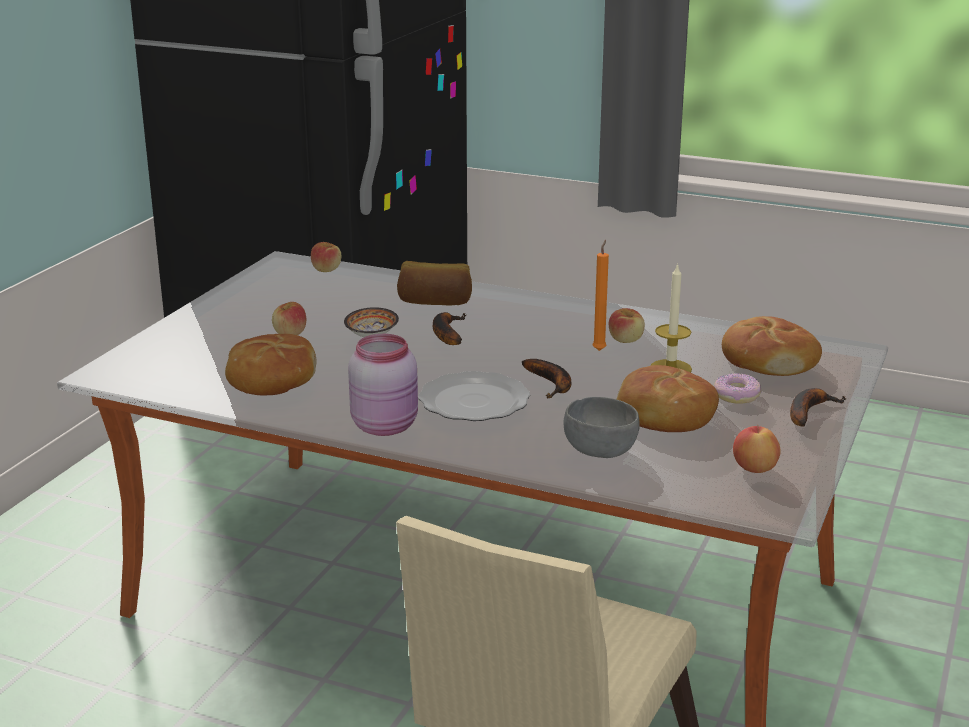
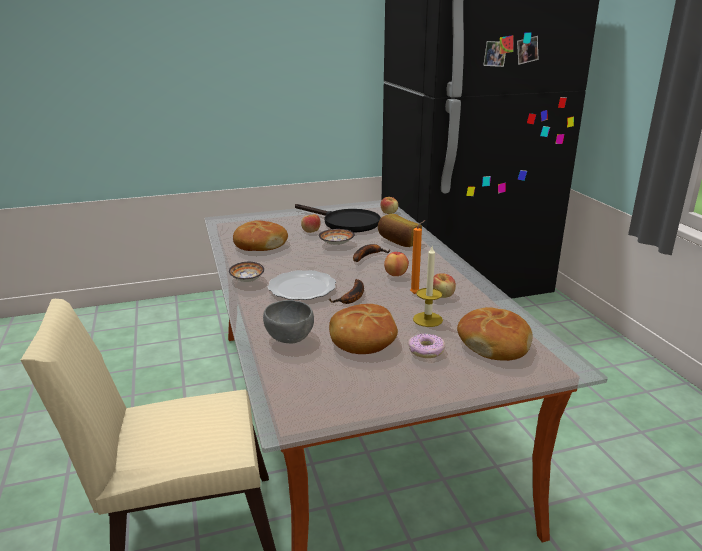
camera: 50 degrees right, 0 degrees up
(305, 305) = (345, 223): none -> black frying pan
(386, 425) = (247, 280): pink jar -> bowl
(754, 469) = (333, 391): apple -> apple (395, 274)
(808, 411) = (444, 382): banana -> none

